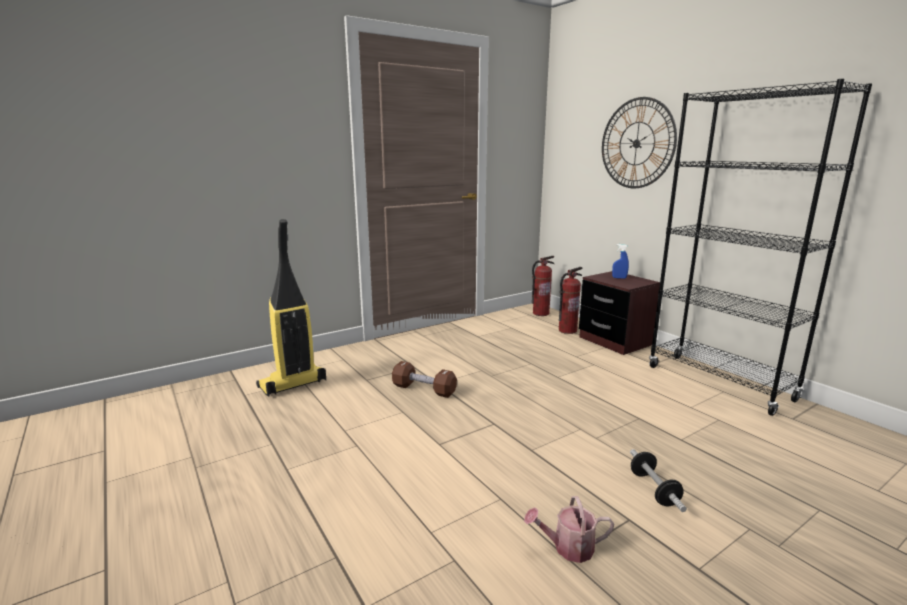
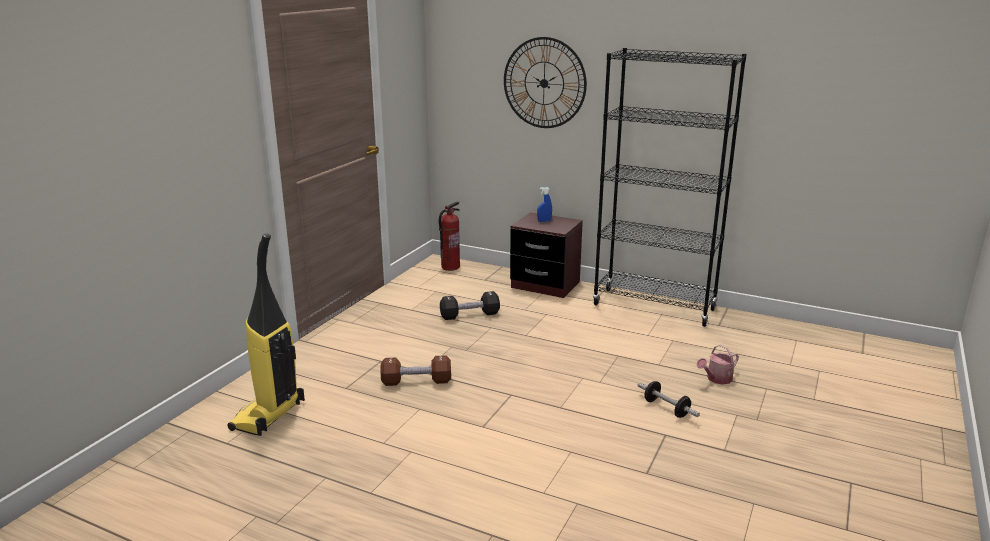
camera: 30 degrees left, 5 degrees up
(522, 350) = (469, 315): none -> black dumbbell
(567, 330) = (493, 282): fire extinguisher -> none
(567, 547) = (642, 467): watering can -> watering can (716, 379)

